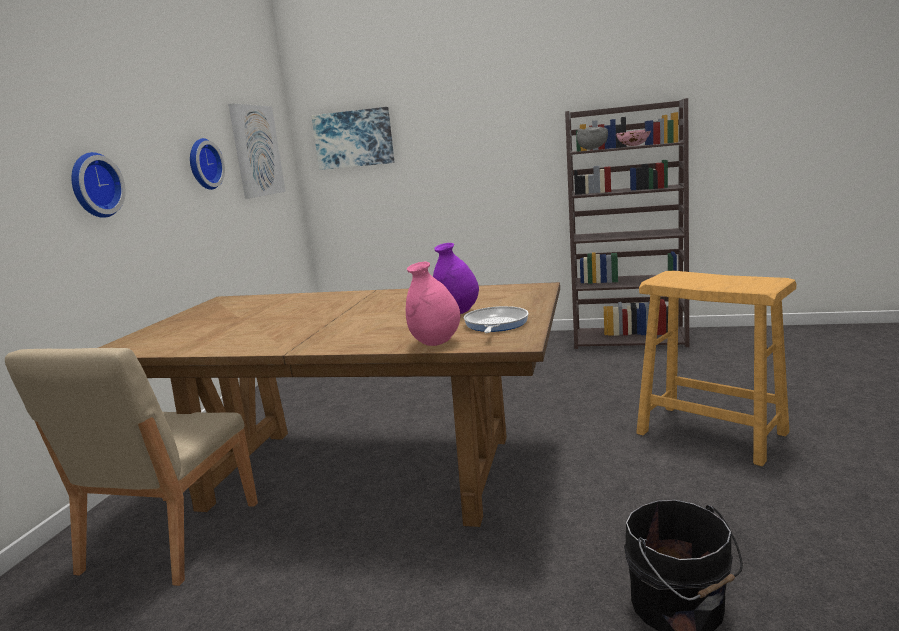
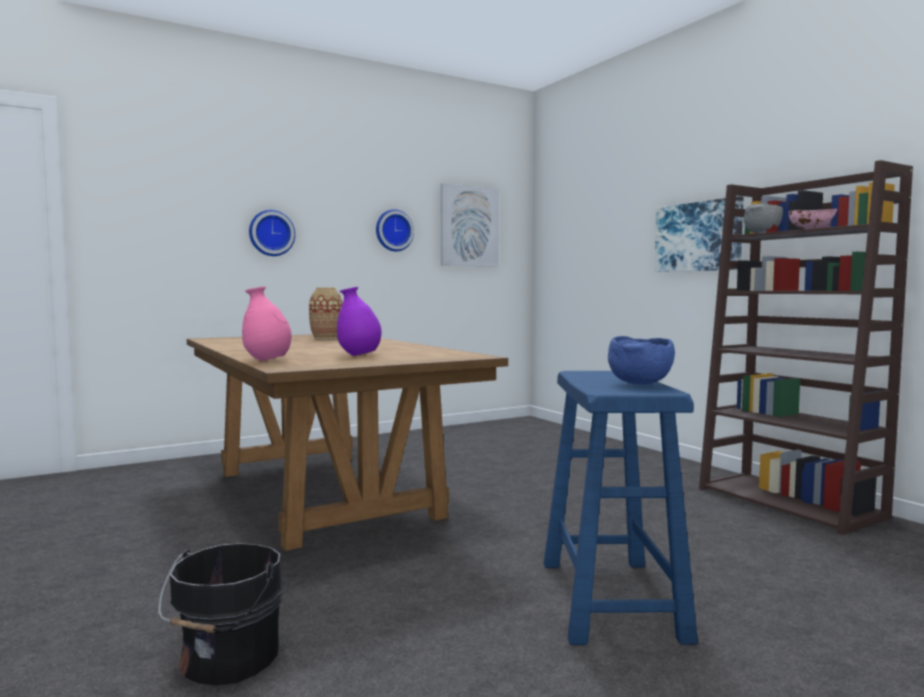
camera: 45 degrees right, 10 degrees down
(169, 538) = (188, 479): beige chair -> none
(256, 307) = (326, 338): none -> vase
(354, 139) = (571, 221): picture -> picture (698, 237)
(495, 325) = (333, 362): frying pan -> none
(710, 433) = (610, 598): beige stool -> blue stool
(731, 278) = (640, 383): none -> blue bowl

